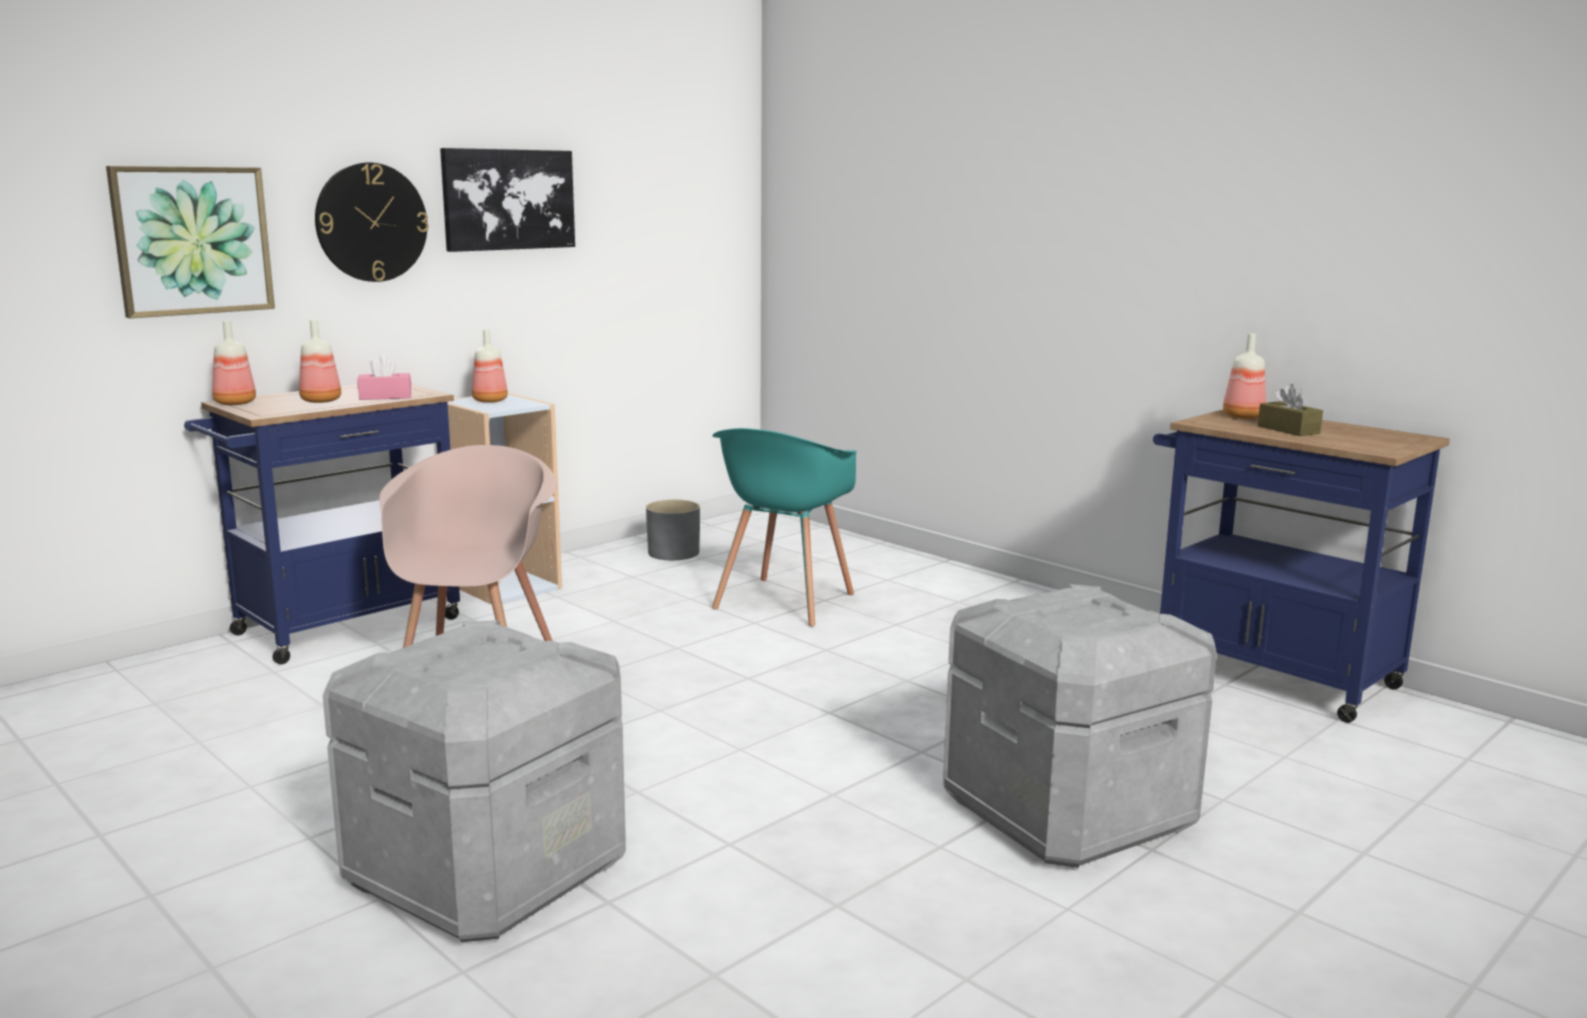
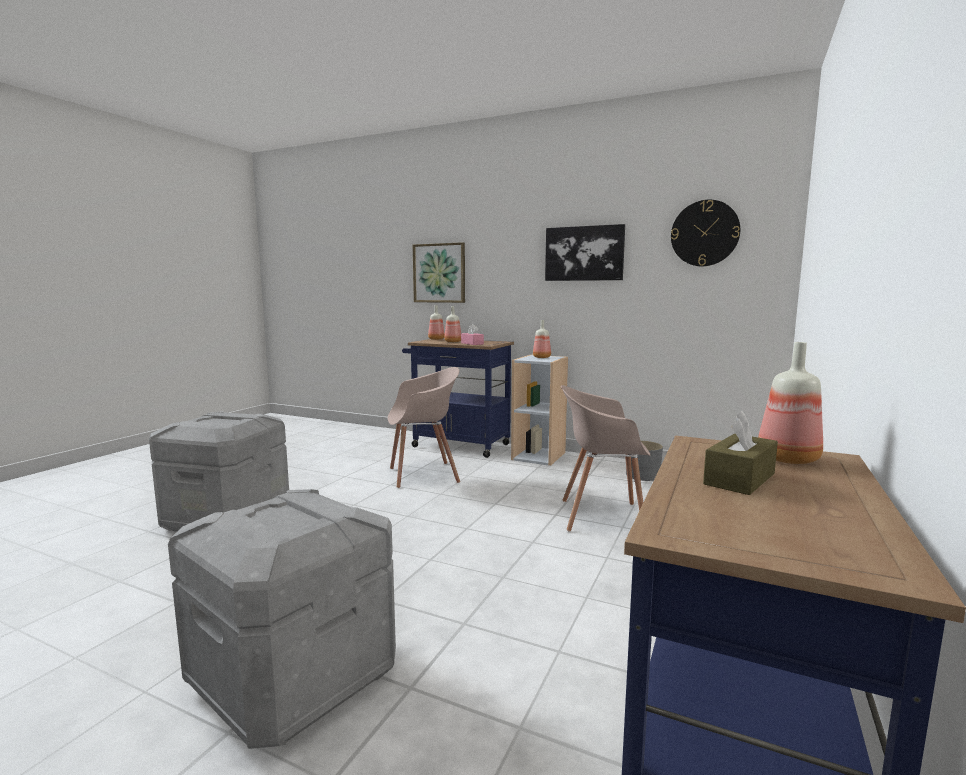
camera: 70 degrees right, 5 degrees down
(371, 222) = (510, 266): wall clock -> wall clock (704, 233)
(784, 603) = (600, 516): turquoise chair -> beige chair

